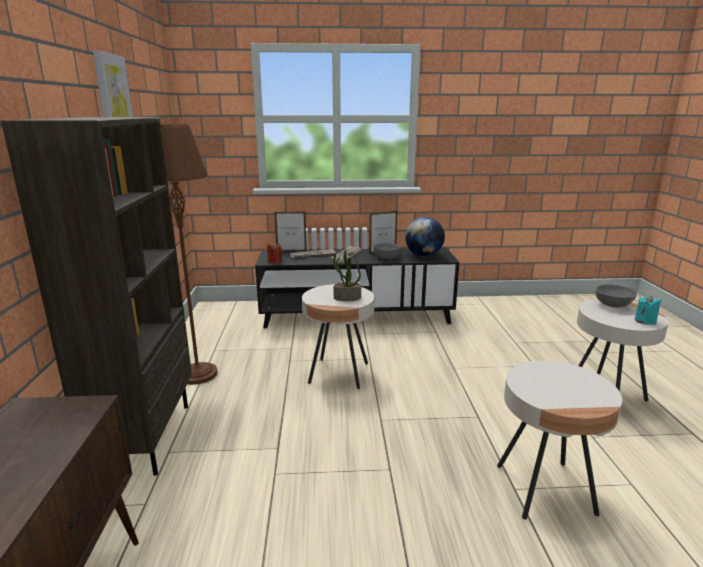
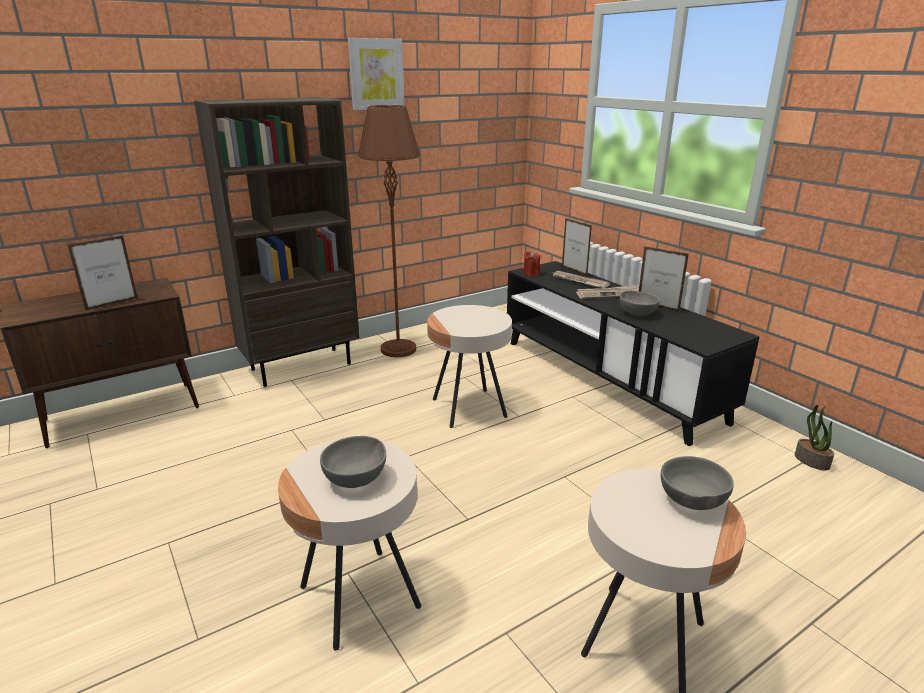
camera: 60 degrees right, 5 degrees up
(58, 451) = (112, 304): none -> picture frame
(347, 298) = (468, 324): potted plant -> potted plant (811, 461)
(423, 255) = (689, 330): globe -> none
(568, 383) = (357, 479): none -> grey bowl
(645, 321) = (655, 538): turquoise candle -> none

